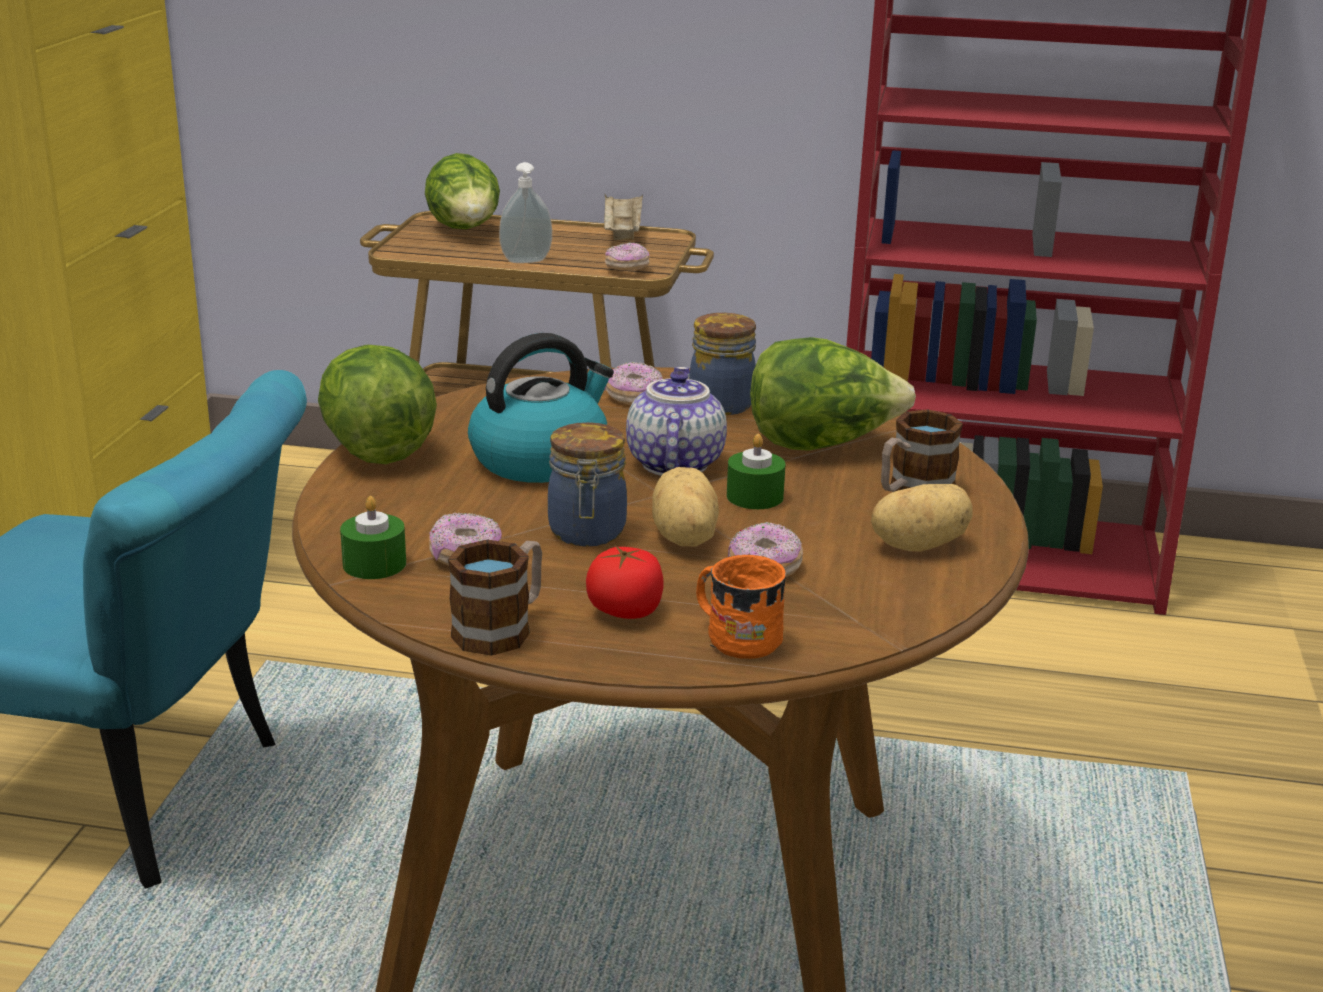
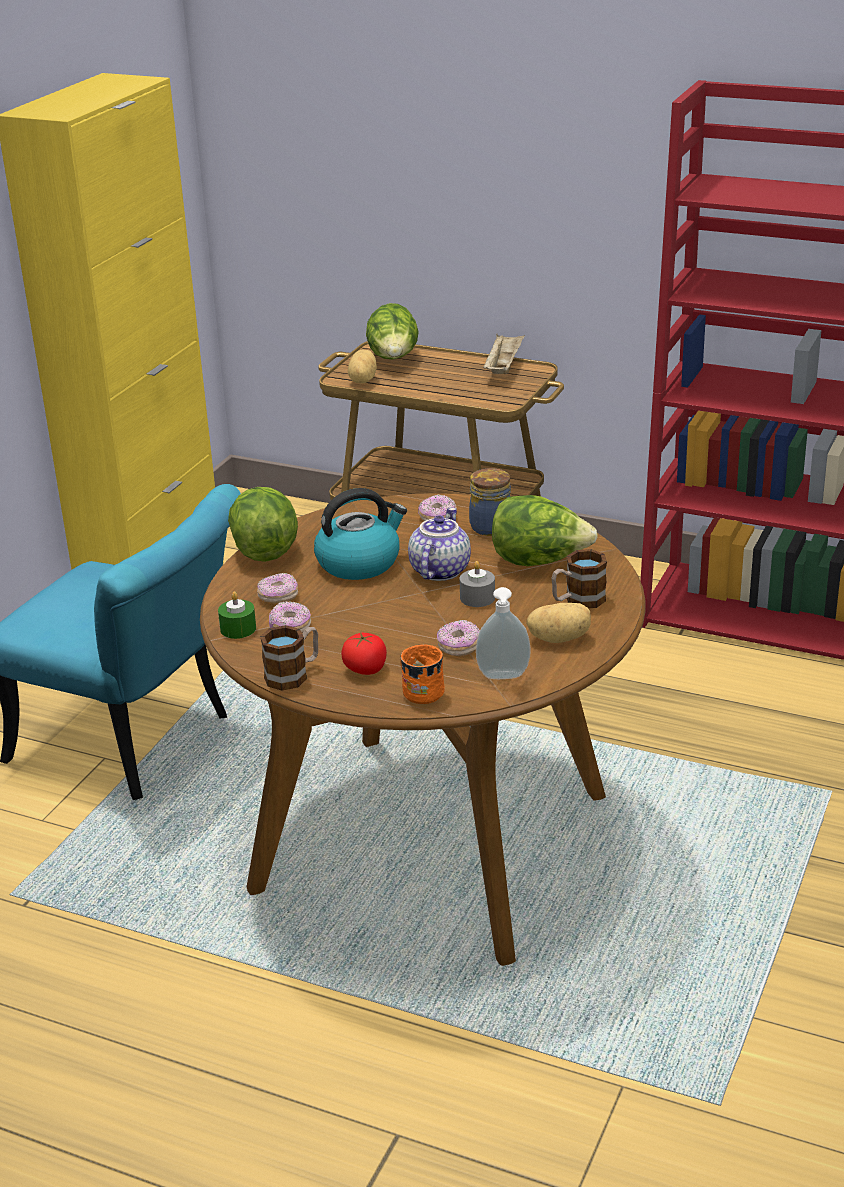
camera: 15 degrees right, 5 degrees up
(526, 262) = (426, 390): soap dispenser -> soap dispenser (503, 677)
(587, 533) = (365, 617): jar -> none
(627, 268) = (493, 399): donut -> donut (278, 597)
(682, 538) = (419, 624): potato -> potato (361, 380)
(754, 496) = (477, 598): green candle -> grey candle

